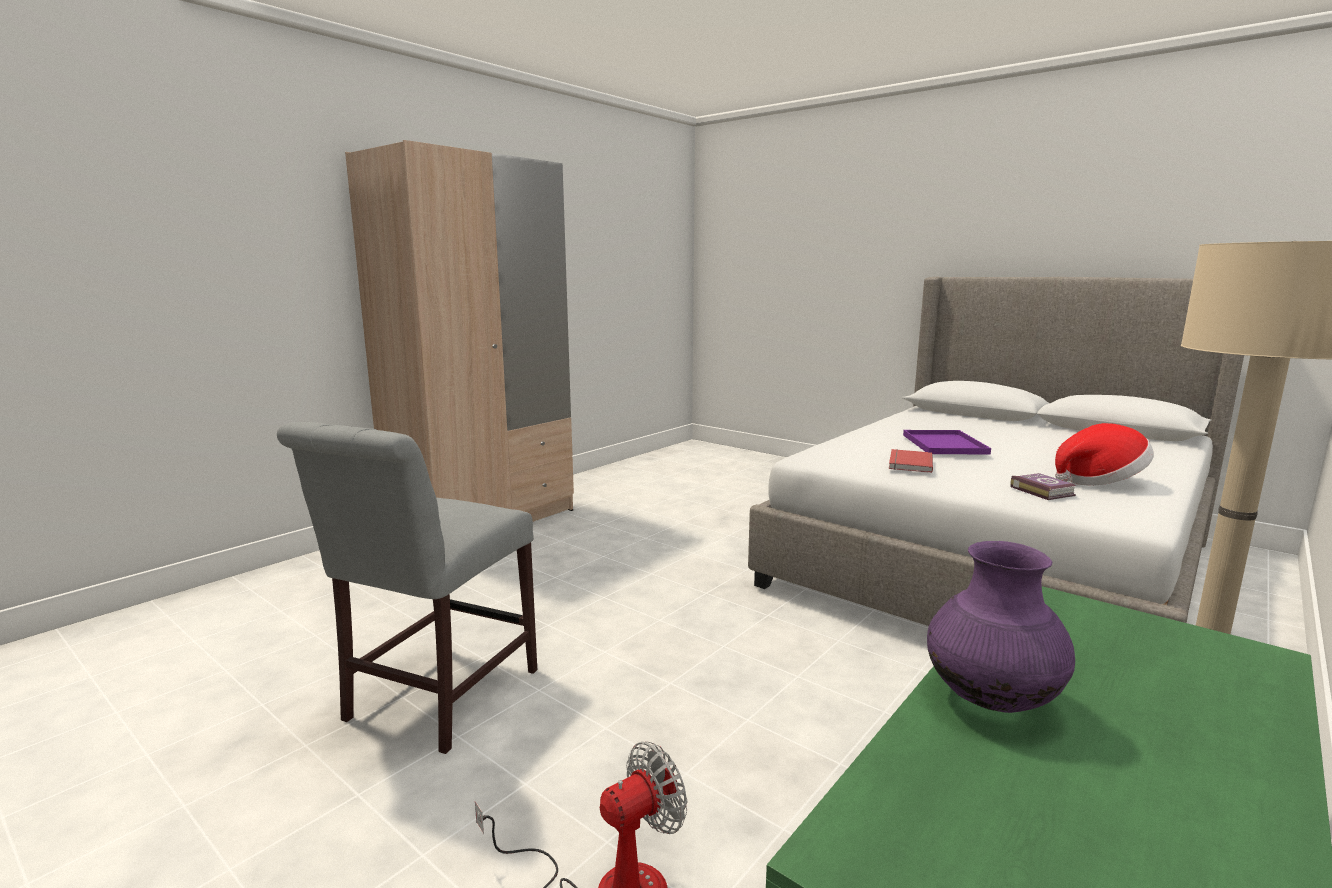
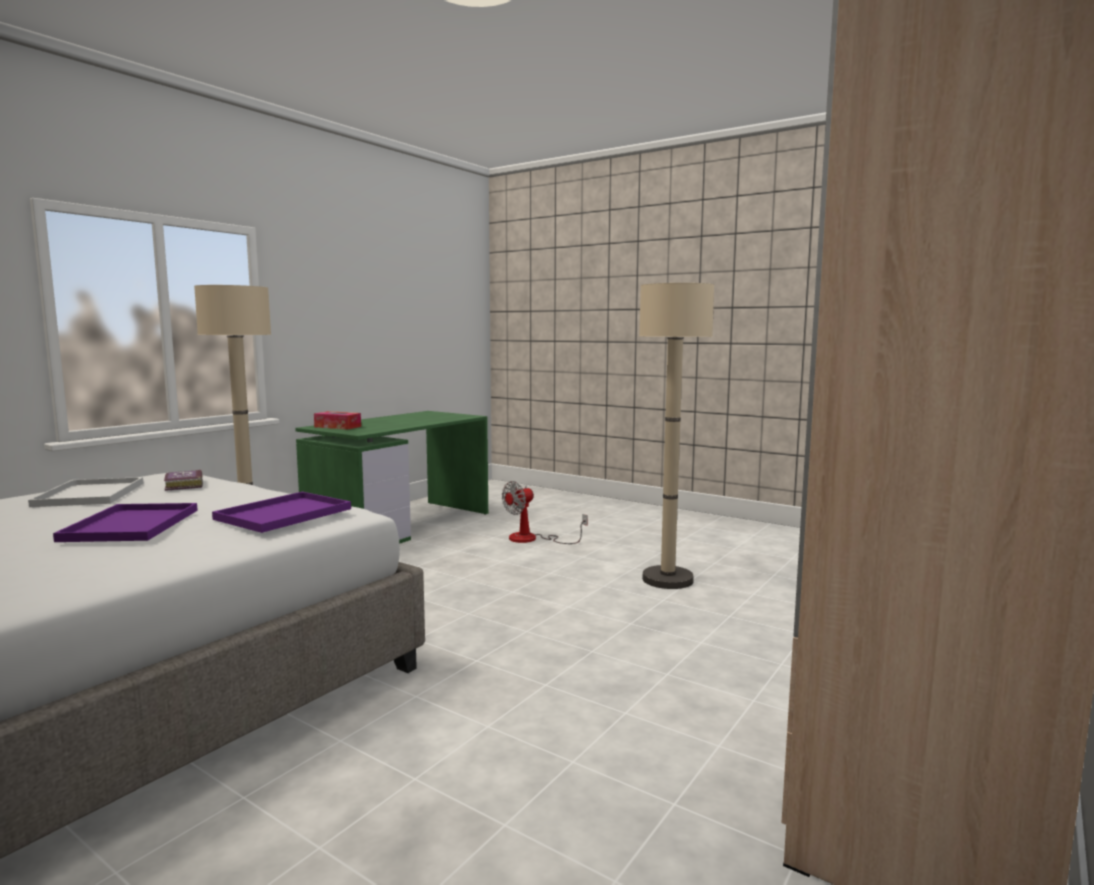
camera: 175 degrees right, 5 degrees down
(435, 699) = (667, 579): grey chair -> beige floor lamp
(851, 449) = (285, 513): none -> purple tray
(908, 463) = (251, 500): red book -> none
(991, 701) = (416, 423): purple vase -> none
(1099, 481) = (90, 495): hat -> white tray
(1187, 655) = (337, 427): none -> tissue box

